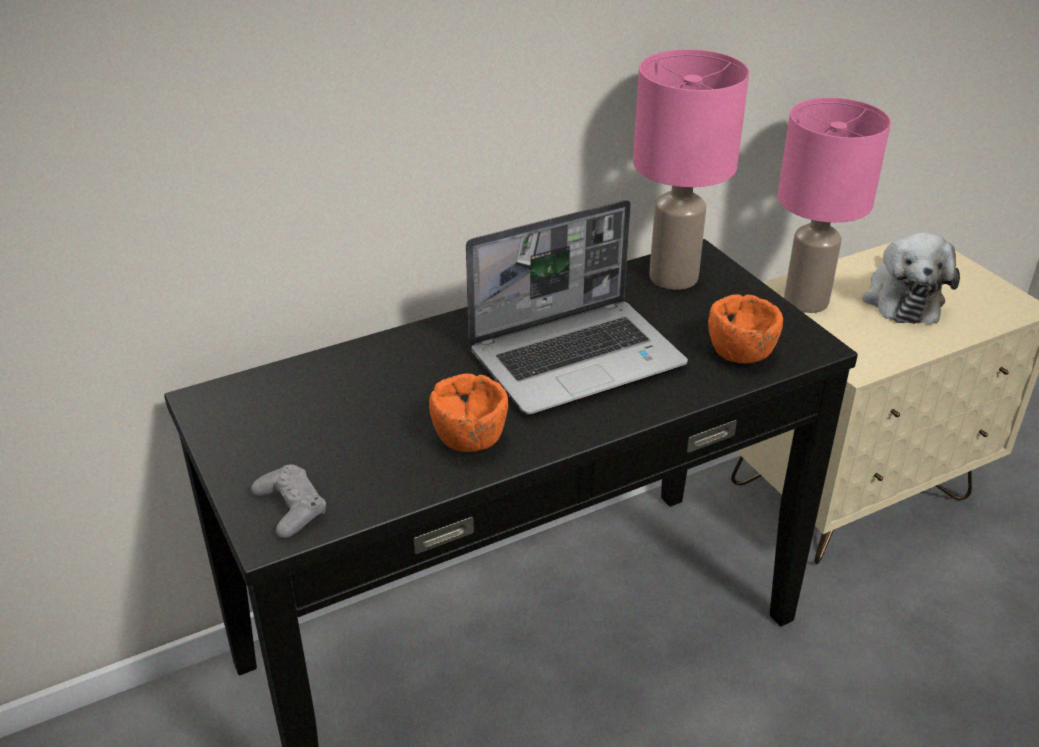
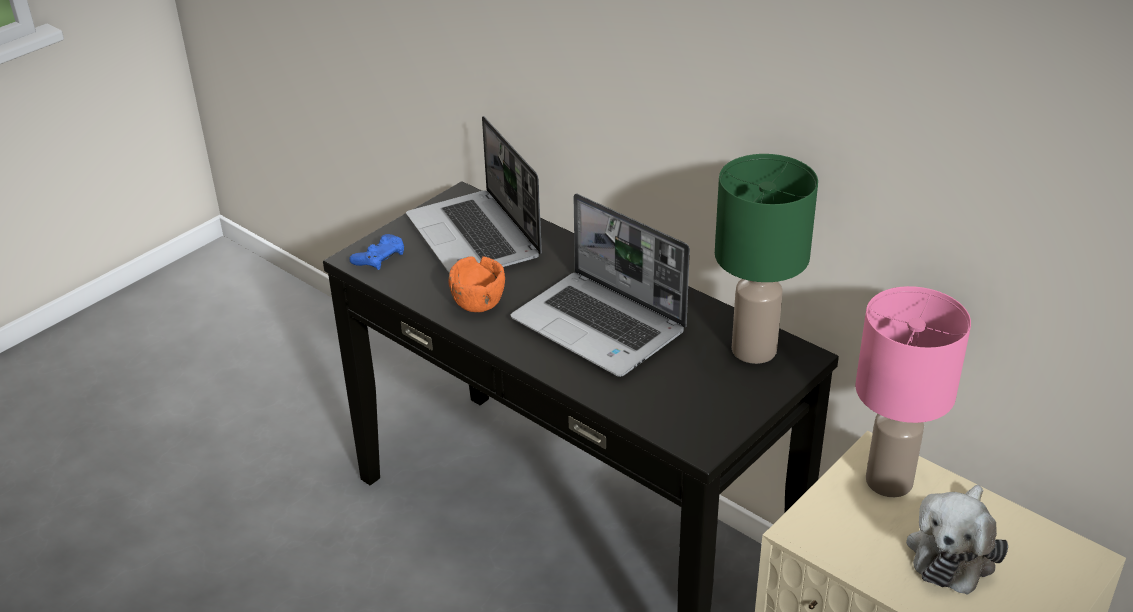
camera: 70 degrees right, 0 degrees up
(291, 508) = (379, 257): grey game controller -> blue game controller
(319, 409) = (476, 238): none -> laptop
(675, 277) = (754, 350): pink table lamp -> green table lamp
(741, 353) = (661, 406): orange bowl -> none
(902, 298) = (953, 551): plush toy -> plush toy turned 45 degrees counterclockwise

